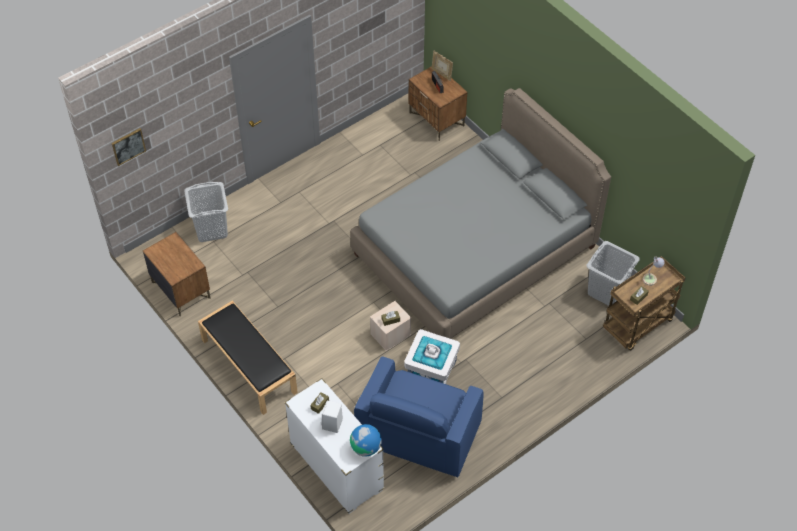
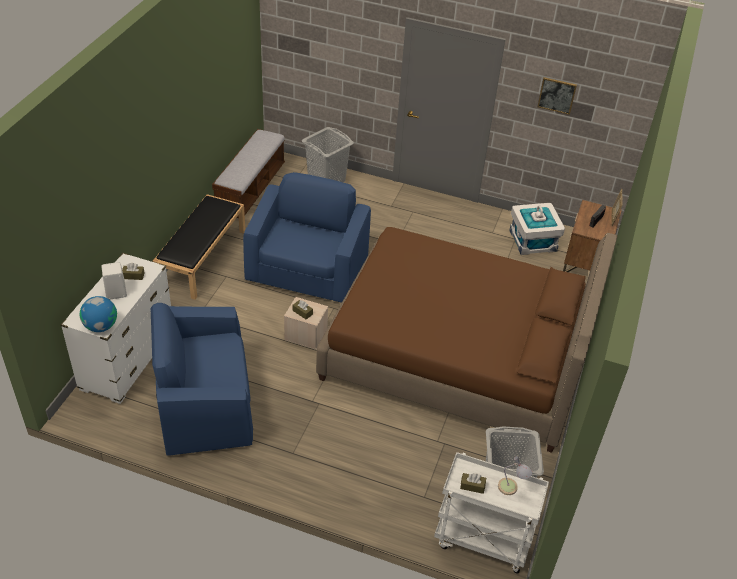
camera: 55 degrees right, 10 degrees down
(128, 146) = (287, 33): picture -> picture (557, 95)
(180, 290) = (251, 188): brown nightstand -> bench
(319, 299) = (307, 272): none -> blue armchair
(431, 369) = (287, 382): white storage box -> white storage box (533, 241)
(474, 251) = (456, 355): grey bed -> brown bed
(637, 326) = (481, 541): brown cart -> white cart

